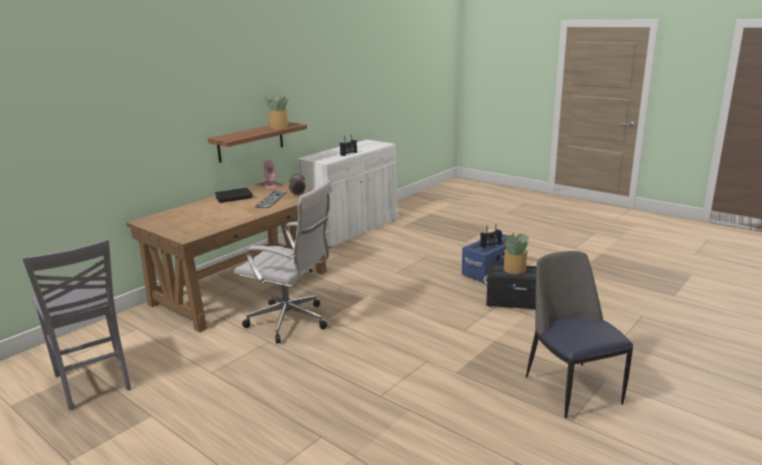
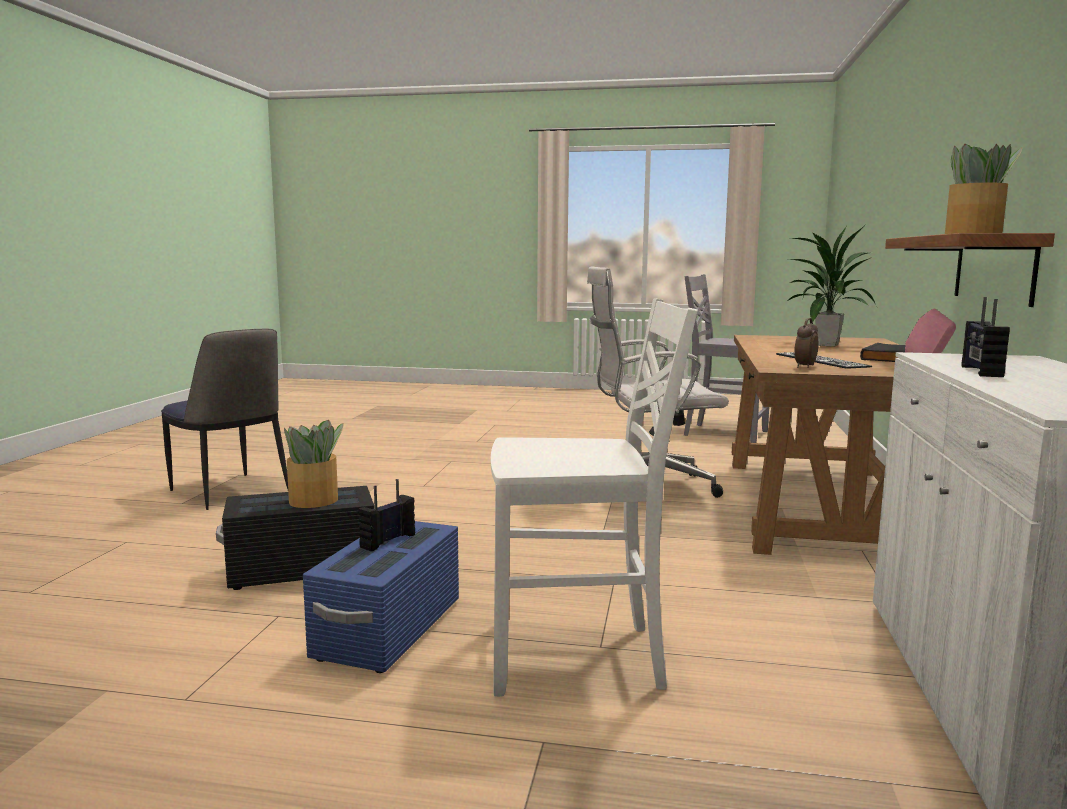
camera: 150 degrees right, 10 degrees down
(201, 216) = (826, 345): none -> potted plant
(438, 254) = (579, 658): none -> white chair

